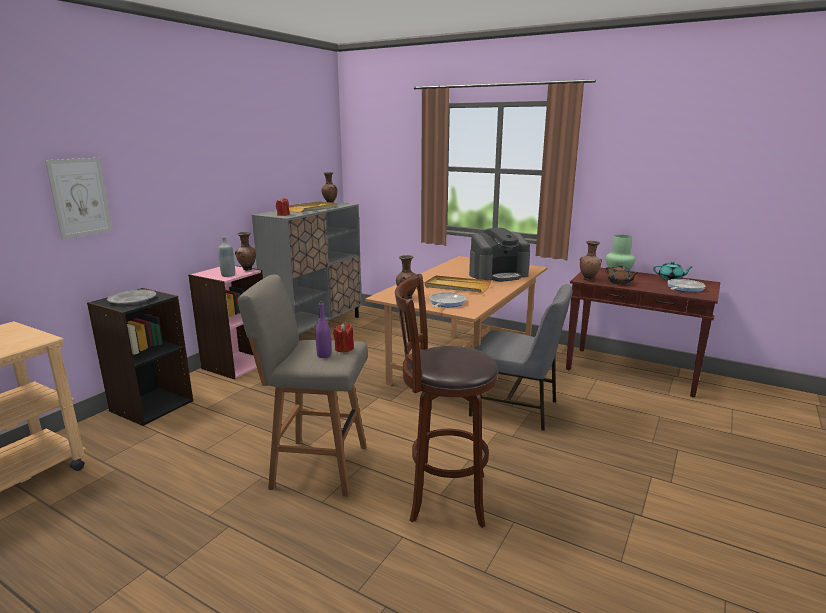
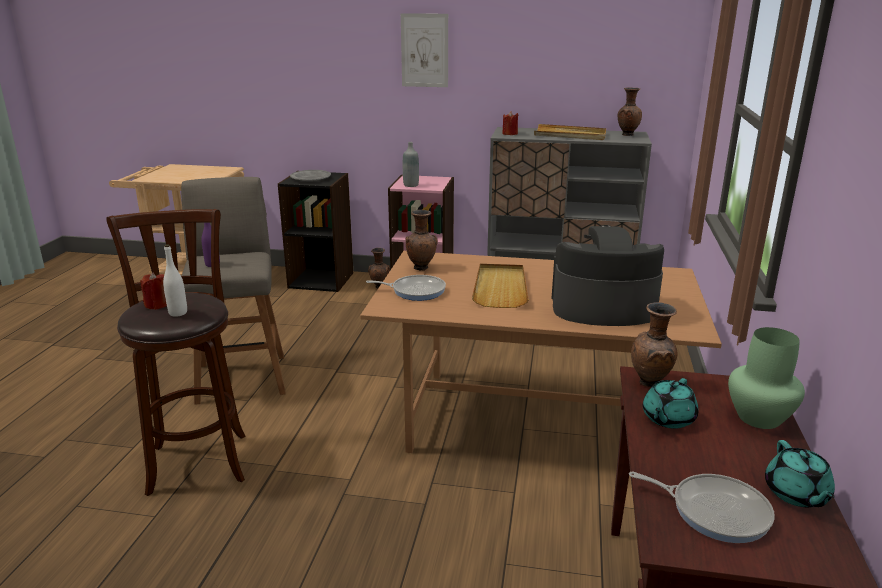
camera: 70 degrees right, 5 degrees up
(80, 197) = (305, 78): picture -> picture (424, 50)
(247, 270) = (438, 186): brown vase -> brown vase (379, 287)
(344, 349) = (232, 268): red candle -> red candle (157, 305)
(470, 354) = (178, 313): none -> white bottle
(498, 275) = (602, 307): coffee machine -> coffee machine turned 135 degrees clockwise
(515, 408) = (426, 487): grey chair -> none
(619, 282) = (667, 419): brown teapot -> turquoise teapot

